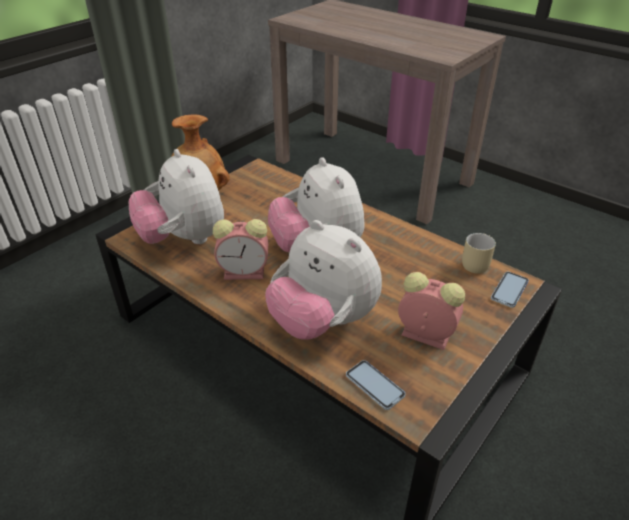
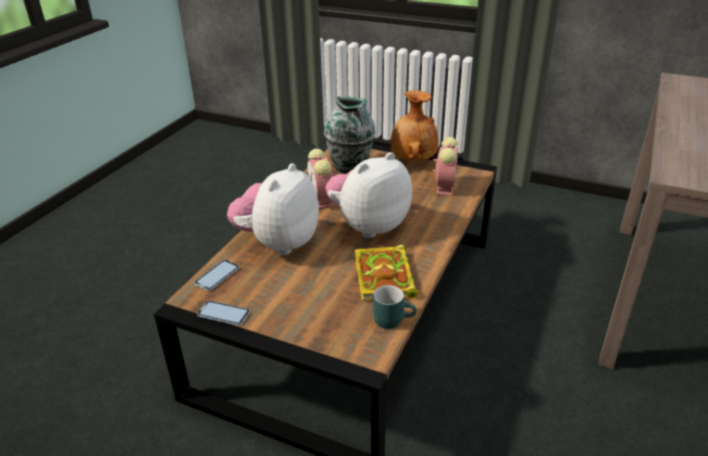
camera: 75 degrees right, 5 degrees down
(184, 239) = (350, 167): plush toy -> vase
(411, 255) = (385, 277): none -> book
(423, 334) = (277, 294): alarm clock -> alarm clock (445, 186)
(474, 262) = (393, 319): beige mug -> turquoise mug
(509, 290) = (357, 345): phone -> phone (224, 314)

